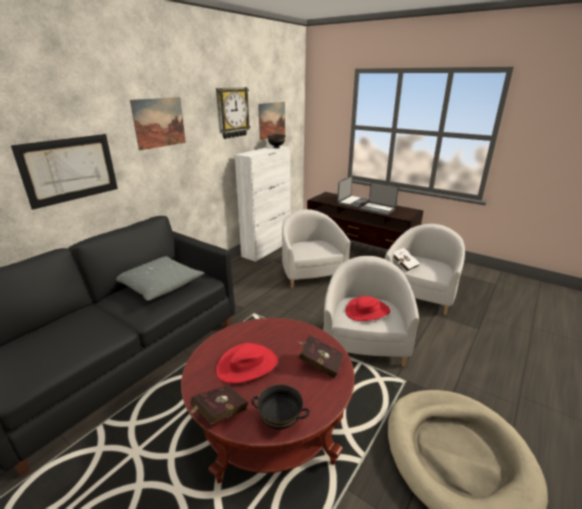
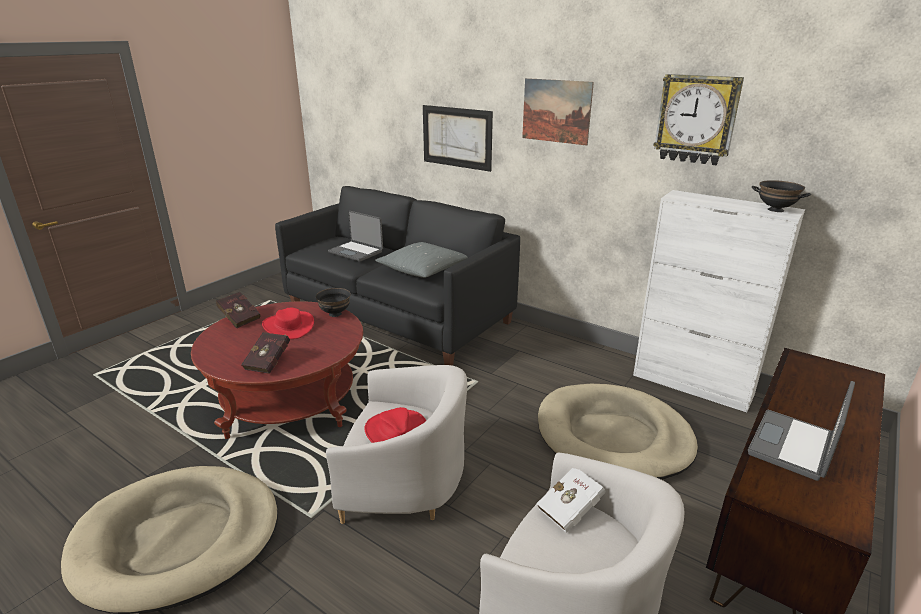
camera: 90 degrees right, 0 degrees up
(272, 120) = (821, 155): picture -> none
(280, 421) = (213, 342): black bowl -> black bowl (335, 314)
(310, 273) = (613, 436): white armchair -> beige dog bed
(352, 202) = (825, 409): laptop -> laptop (356, 252)

